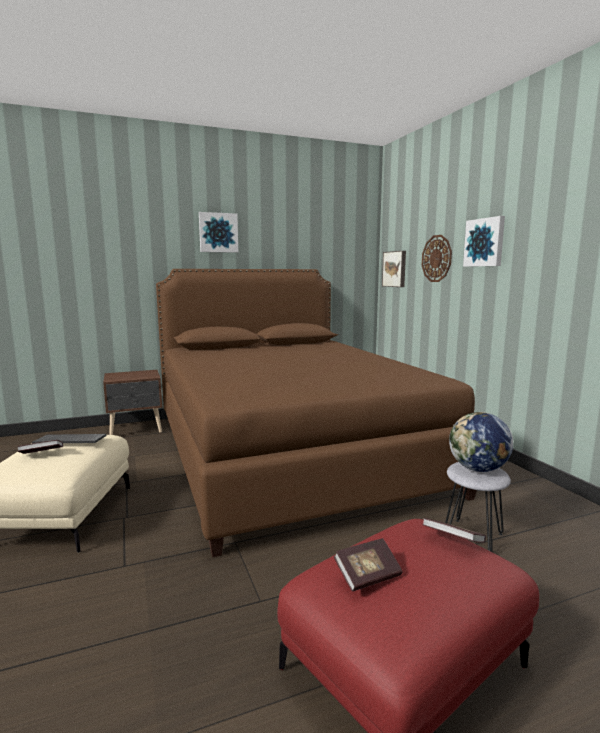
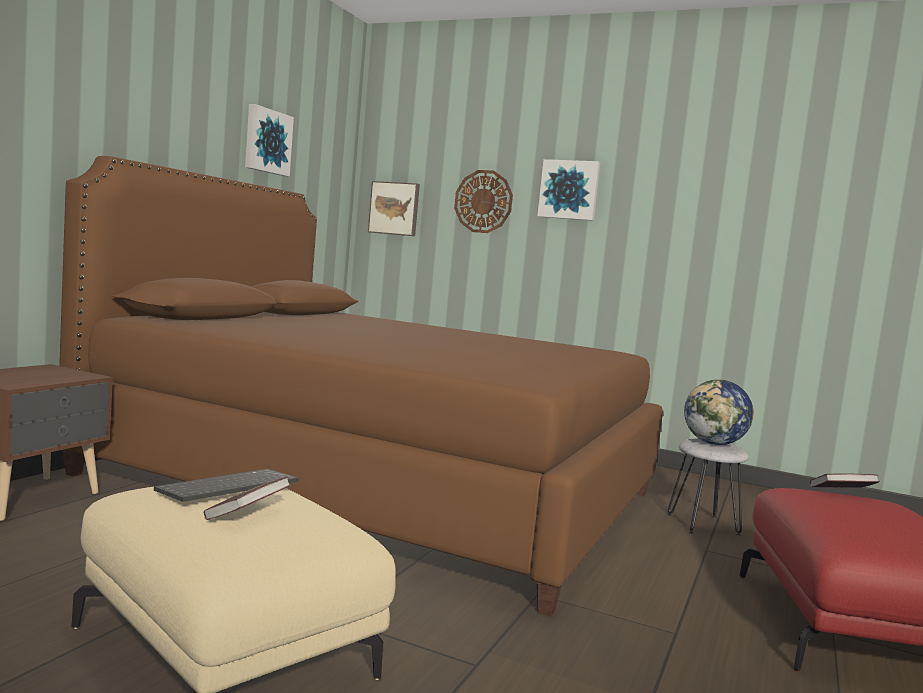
camera: 45 degrees left, 5 degrees down
(218, 232) = (168, 101): picture -> picture (267, 141)
(367, 576) = (874, 525): book -> none

